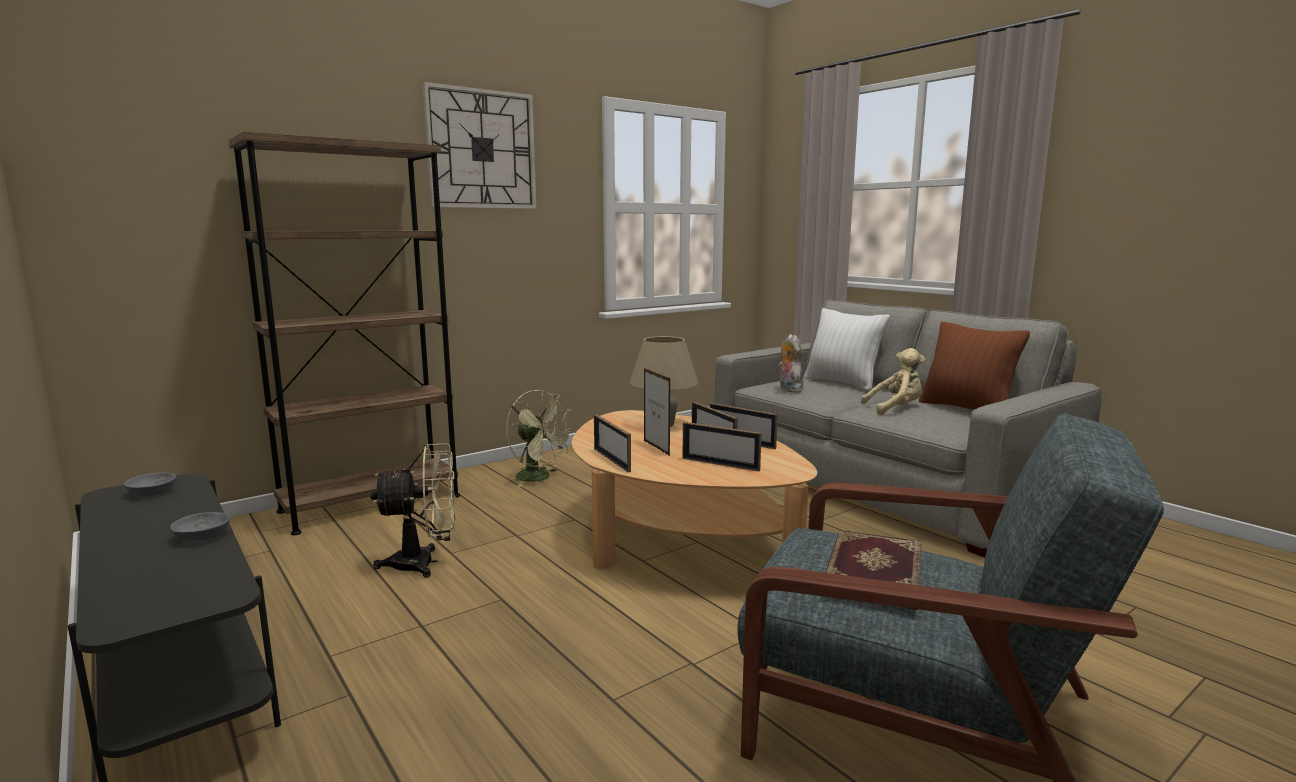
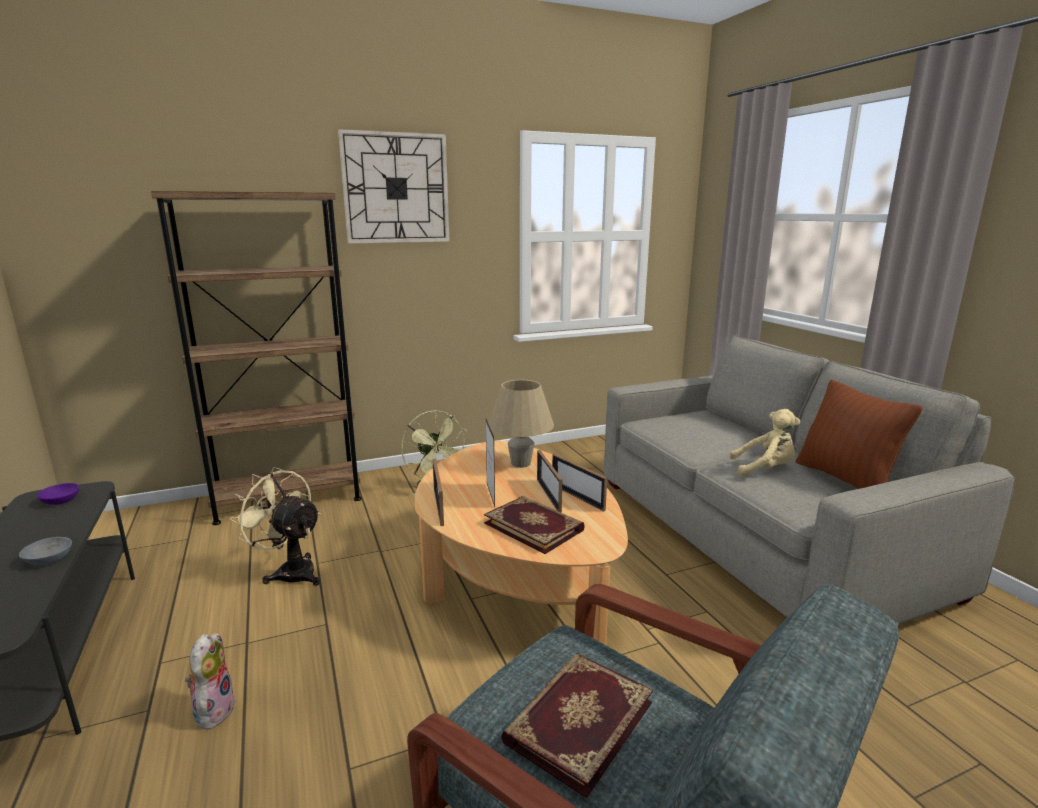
camera: 15 degrees right, 5 degrees up
(150, 493) = (59, 501): grey bowl -> purple bowl
(424, 563) = (290, 571): beige fan -> beige fan turned 150 degrees counterclockwise
(720, 464) = (534, 526): picture frame -> book
(788, 389) = (668, 430): plush toy -> plush toy (213, 710)
(842, 383) = (730, 426): white pillow -> none

